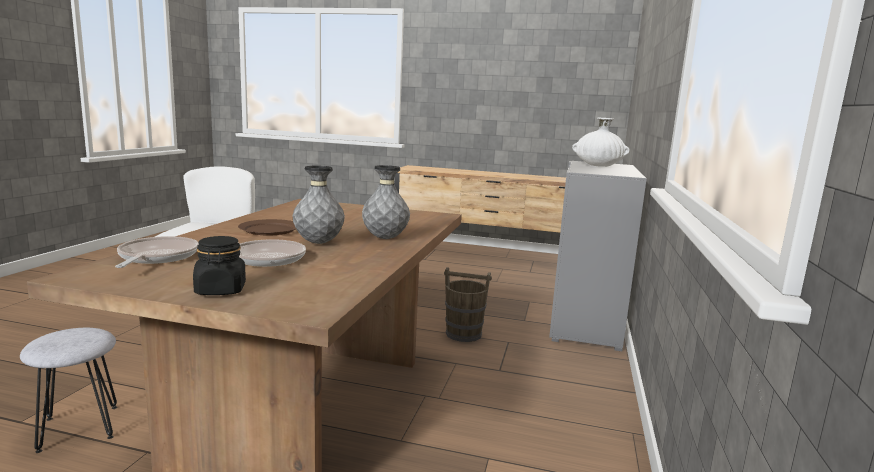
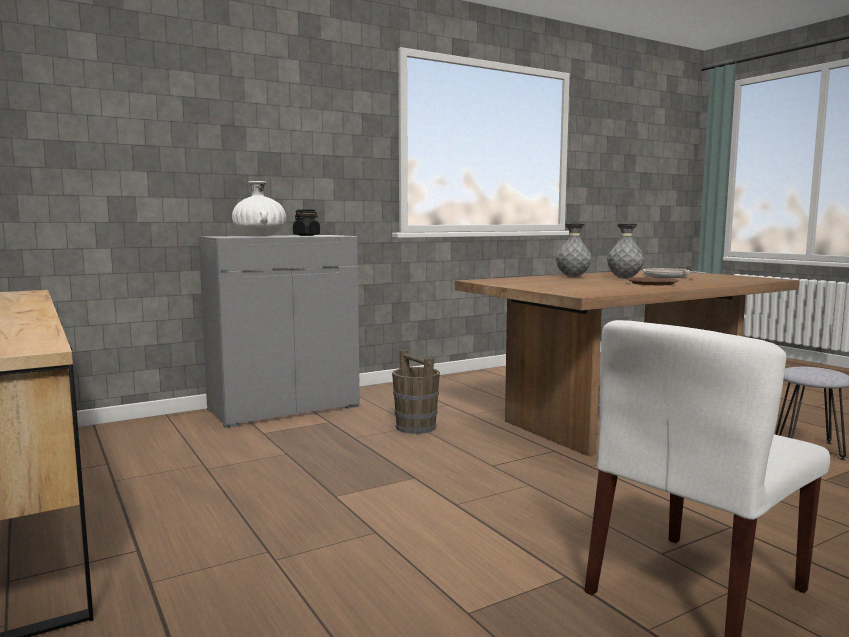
camera: 135 degrees left, 5 degrees down
(156, 257) = (735, 280): frying pan -> none
(220, 290) = (696, 273): black jar -> black jar (306, 235)

